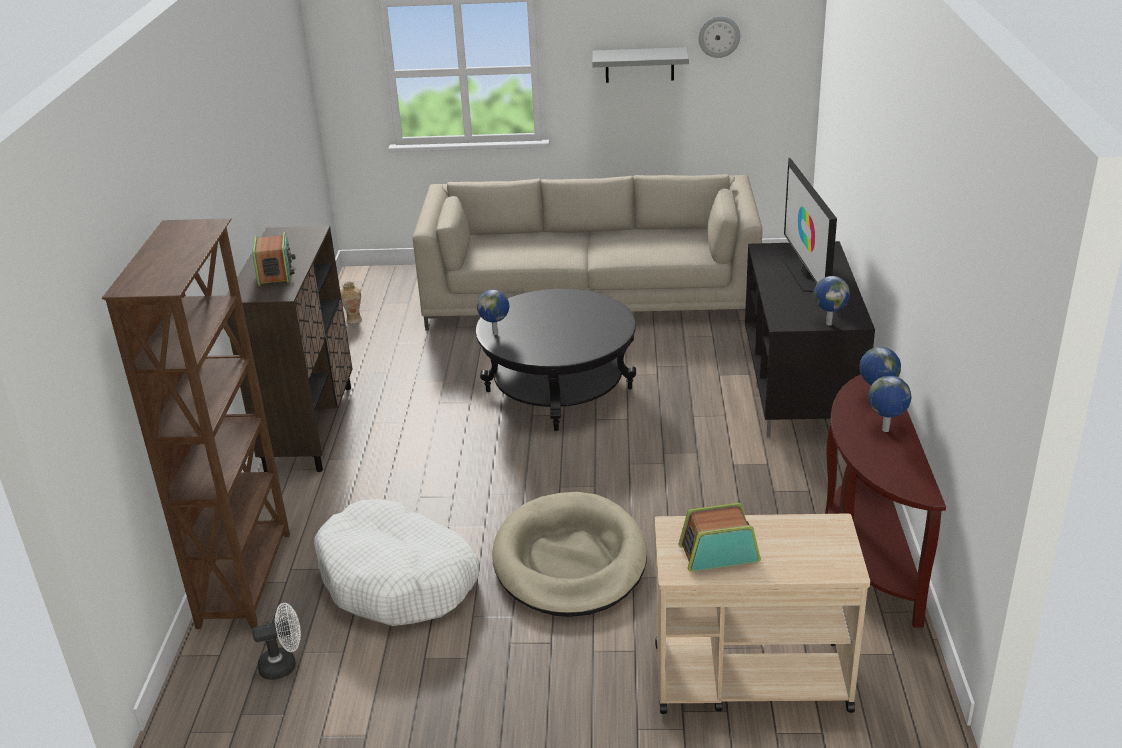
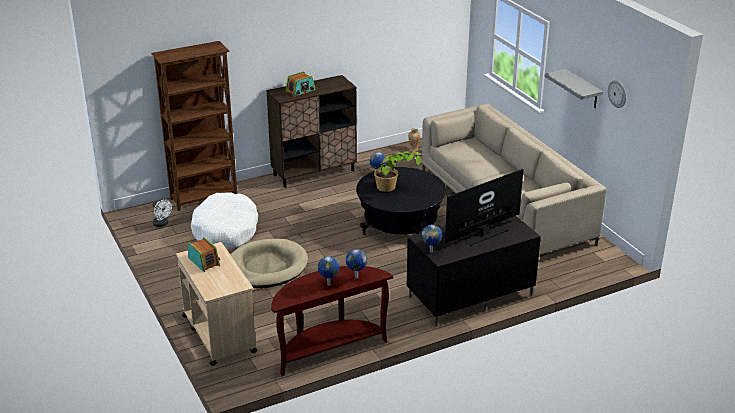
camera: 60 degrees right, 0 degrees up
(555, 331) = (394, 190): none -> potted plant

